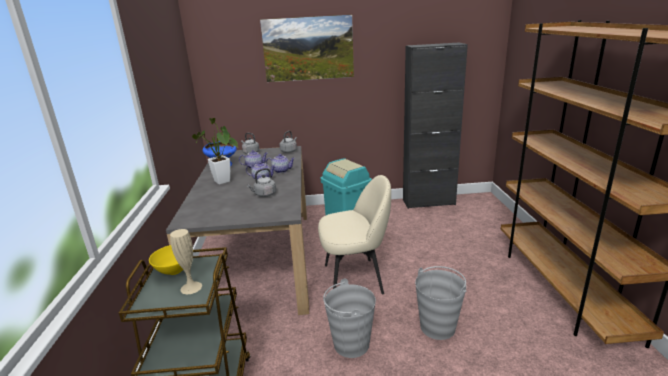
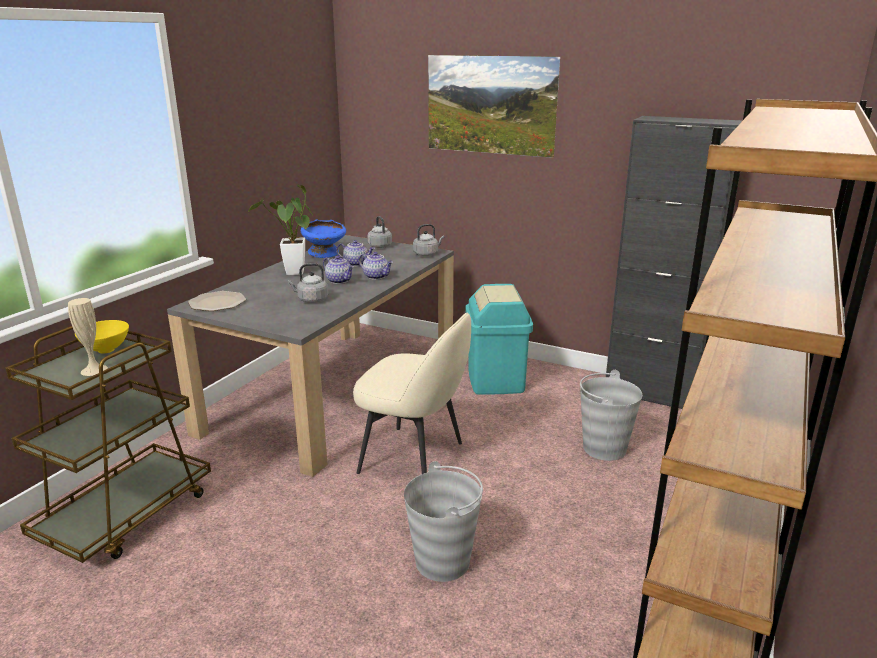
camera: 30 degrees right, 0 degrees up
(199, 215) = (217, 302): none -> plate
(351, 344) = (316, 531): grey bucket -> grey bucket (603, 448)

